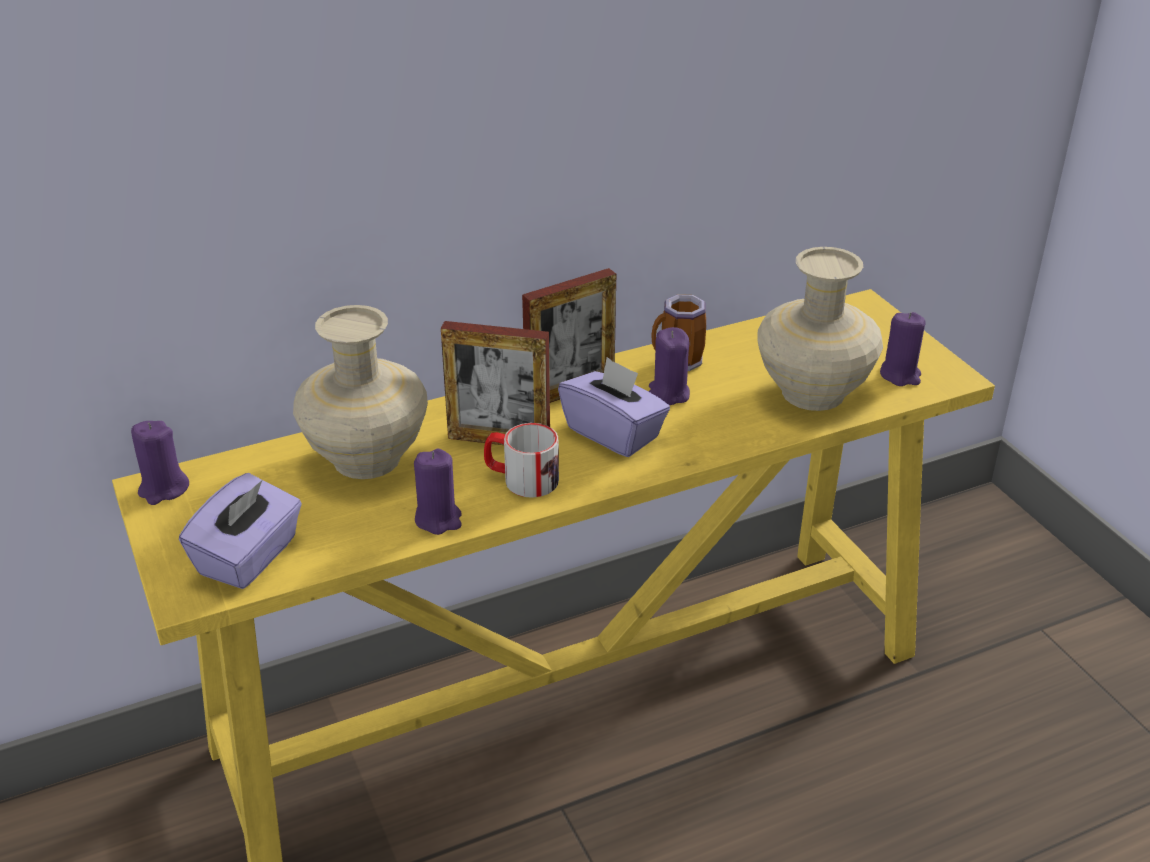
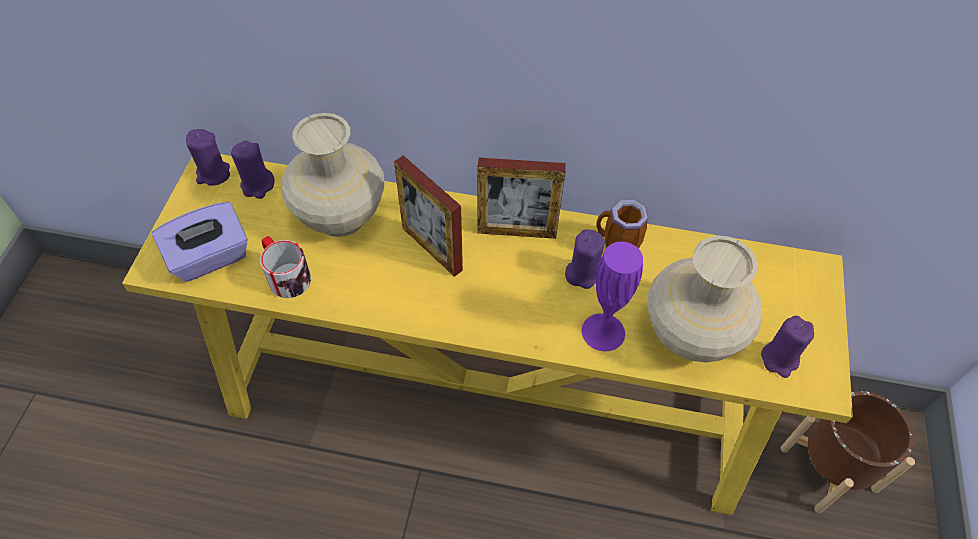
camera: 35 degrees right, 20 degrees up
(438, 519) = (337, 295): purple candle -> purple candle (257, 185)
(521, 479) = (415, 292): mug -> mug (285, 275)
(613, 433) = (511, 287): purple tissue box -> none
(735, 425) = (603, 332): none -> purple vase
(960, 570) = (829, 469): none -> brown planter

